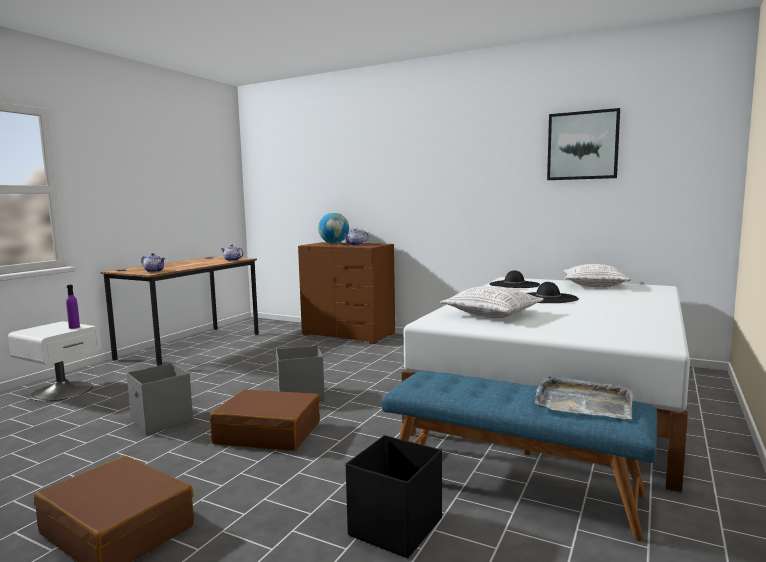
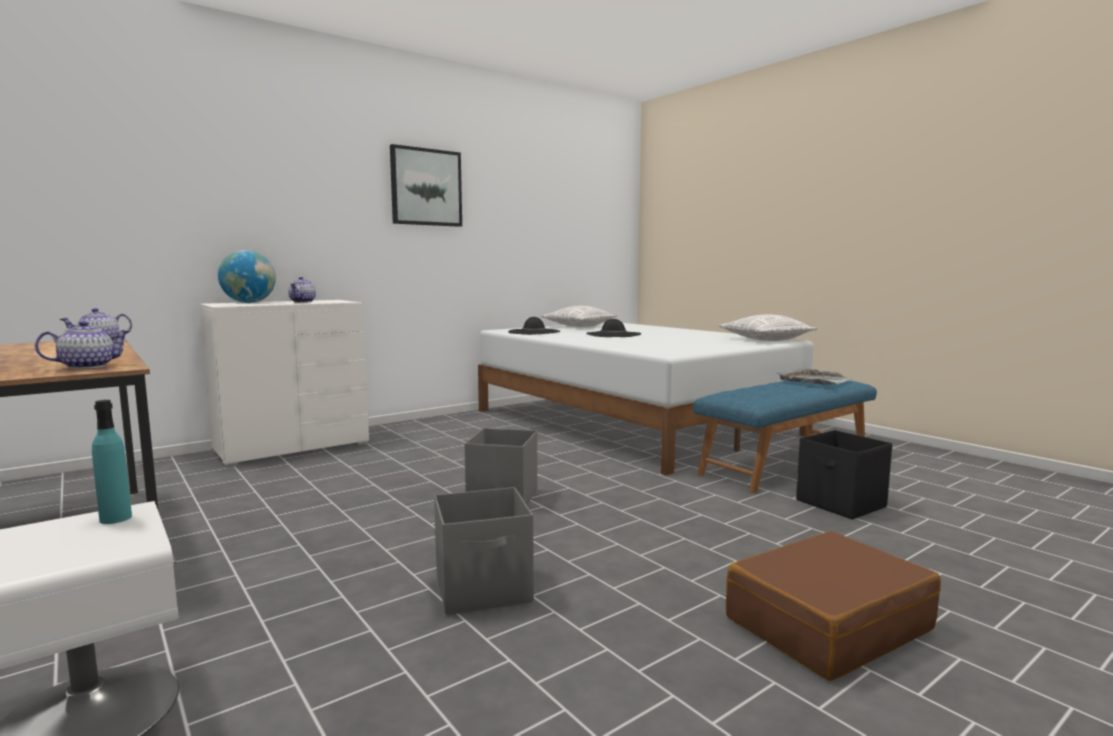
camera: 65 degrees left, 0 degrees up
(74, 327) = (115, 518): purple bottle -> turquoise bottle
(268, 433) = (608, 526): brown suitcase -> none
(349, 334) = (292, 446): brown dresser -> white dresser
(492, 314) = (658, 345): pillow -> pillow (766, 340)
(582, 145) = (542, 191): picture -> picture (426, 187)

